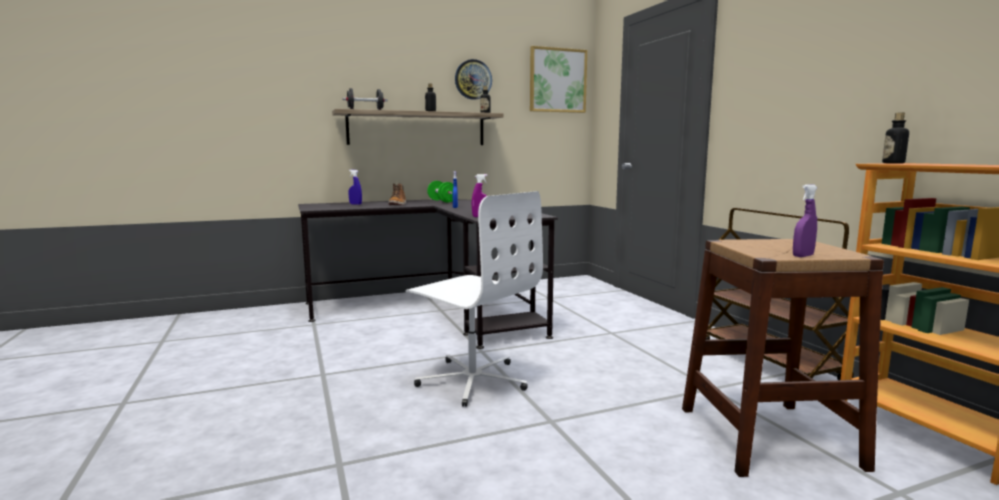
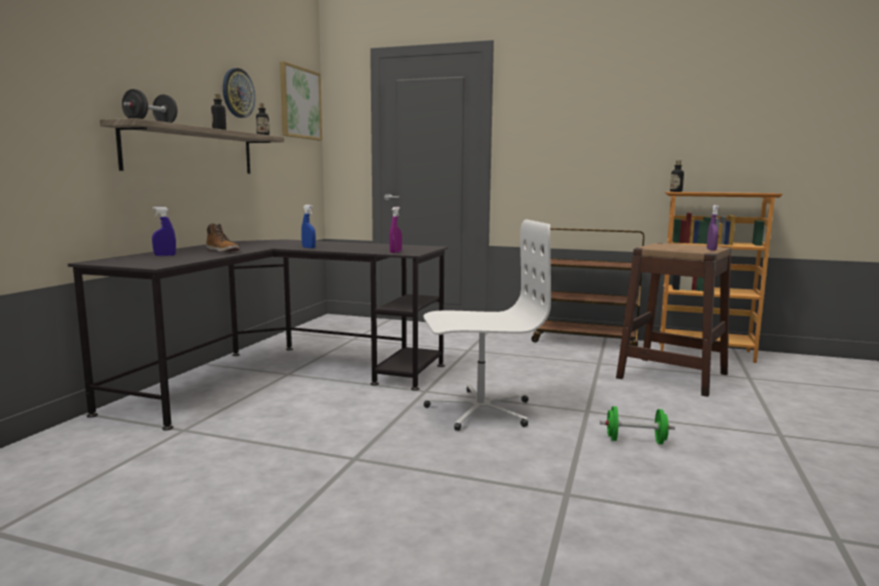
camera: 50 degrees left, 0 degrees up
(442, 201) = (243, 244): green dumbbell -> green dumbbell (635, 441)

